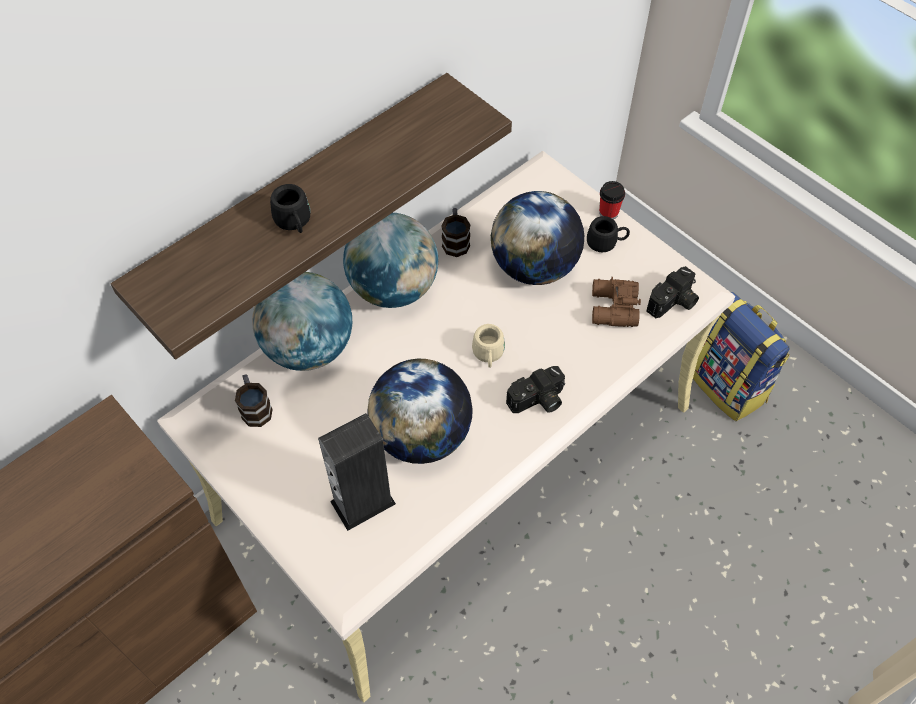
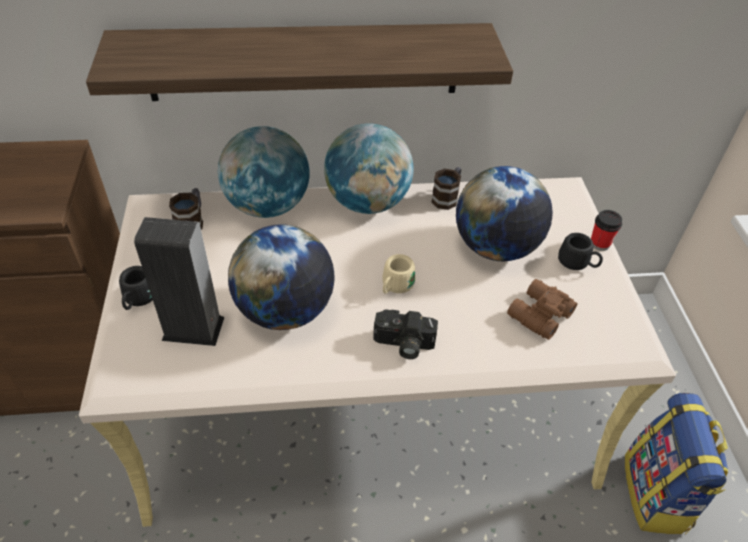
camera: 35 degrees right, 10 degrees down
(294, 223) = (264, 54): black mug -> black mug (138, 300)
(673, 303) = (602, 343): camera -> none

